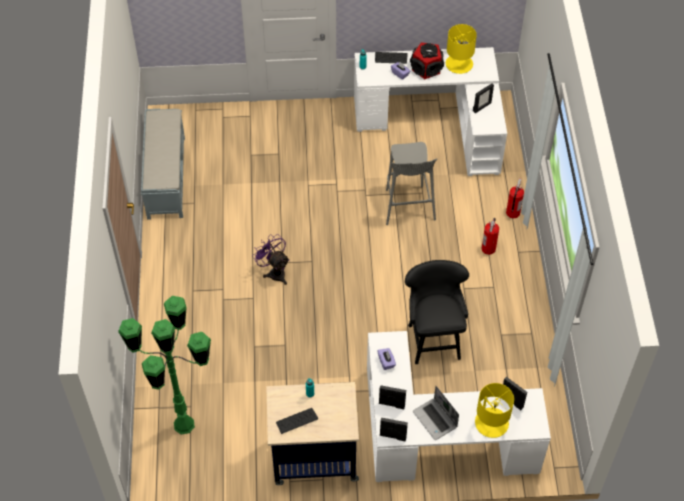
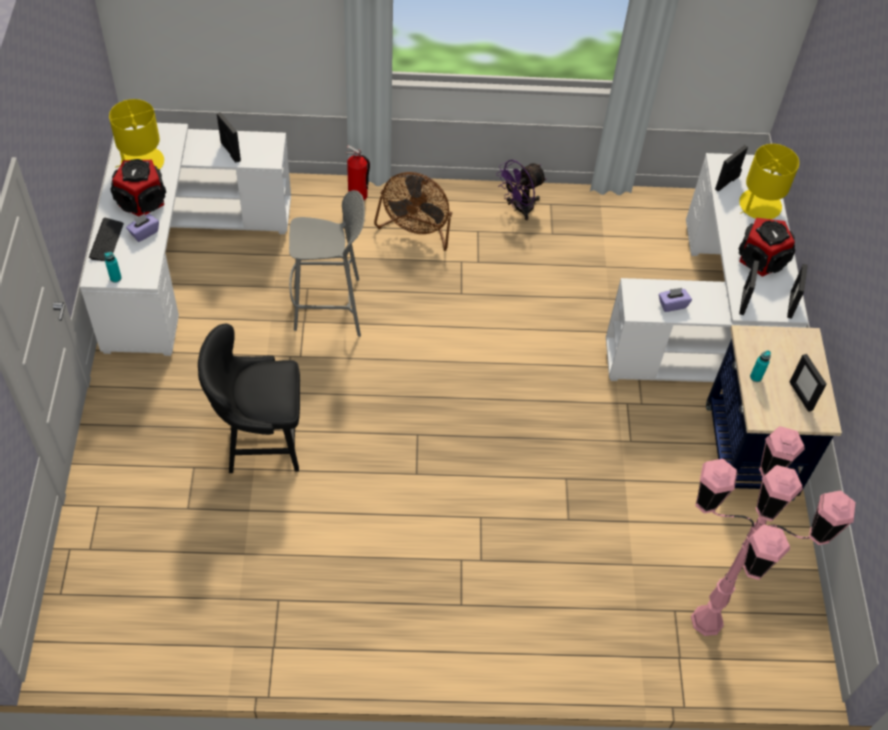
camera: 90 degrees left, 0 degrees up
(166, 177) = (211, 645): grey bench -> none
(183, 425) = (707, 621): green floor lamp -> pink floor lamp
(274, 272) = (433, 485): purple fan -> purple fan (519, 208)
(296, 421) = (801, 395): keyboard -> picture frame
(433, 339) = (558, 303): black stool -> black stool (259, 443)
(435, 419) = (761, 258): laptop -> speaker
(489, 248) = (415, 228): fire extinguisher -> brown fan

